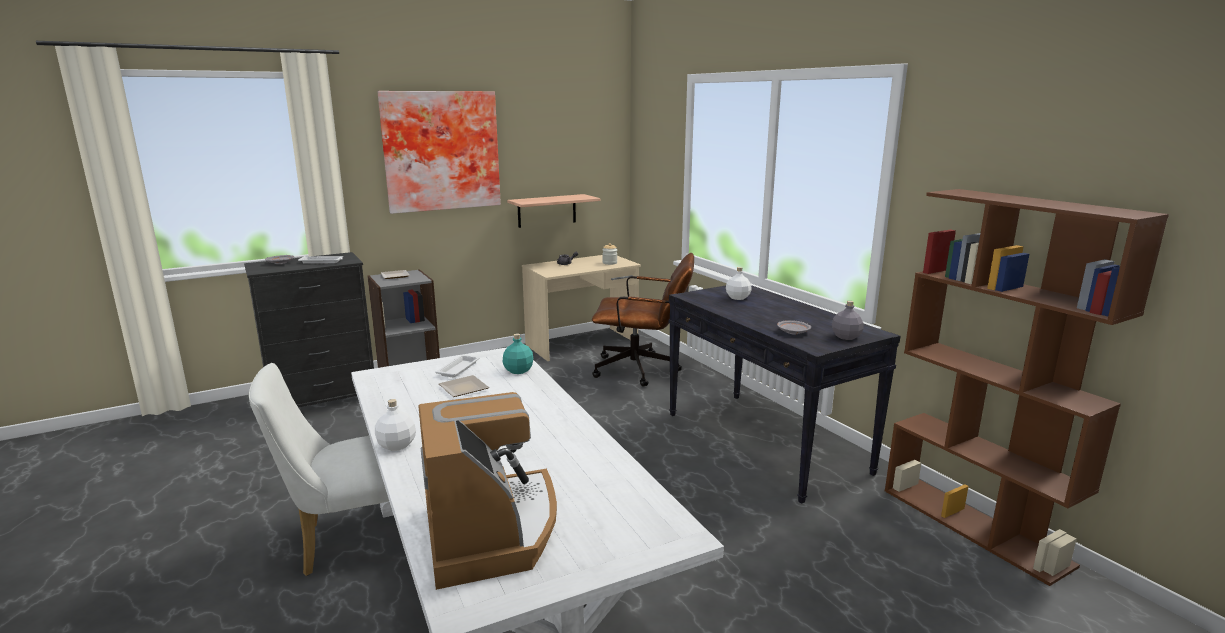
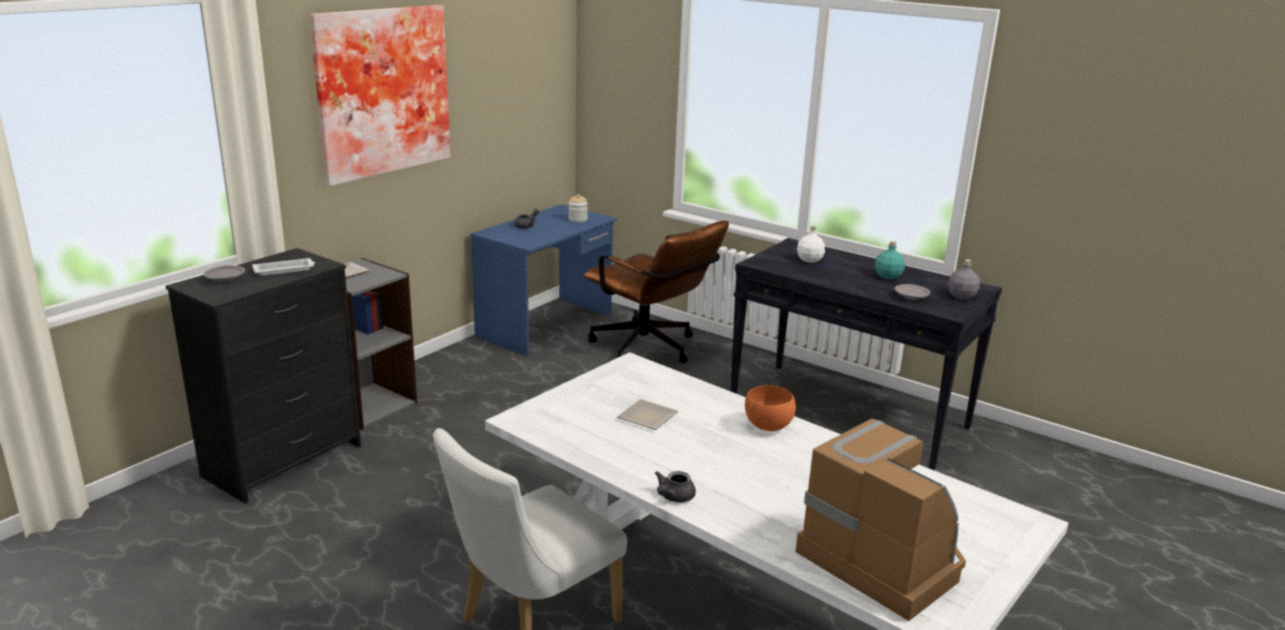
camera: 25 degrees left, 5 degrees up
(396, 445) = (673, 497): white bottle -> grey teapot
(459, 368) = (606, 393): white tray -> none
(518, 370) = (674, 384): turquoise bottle -> turquoise bottle (888, 276)
(547, 210) = (494, 158): shelf -> none
(547, 411) = (767, 427): none -> orange bowl
(582, 344) = (546, 325): beige desk -> blue desk
(643, 370) = (651, 350): brown office chair -> brown office chair turned 60 degrees clockwise
(974, 526) = (1080, 460): brown bookcase -> none

